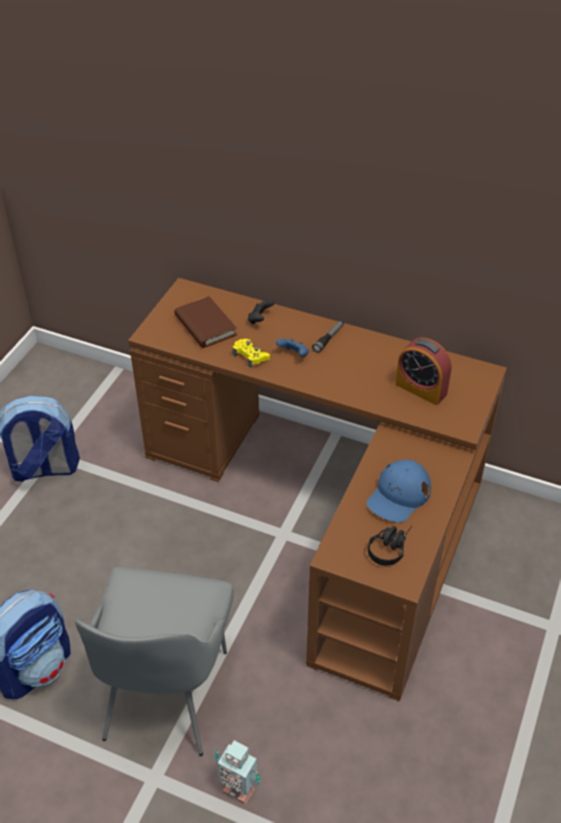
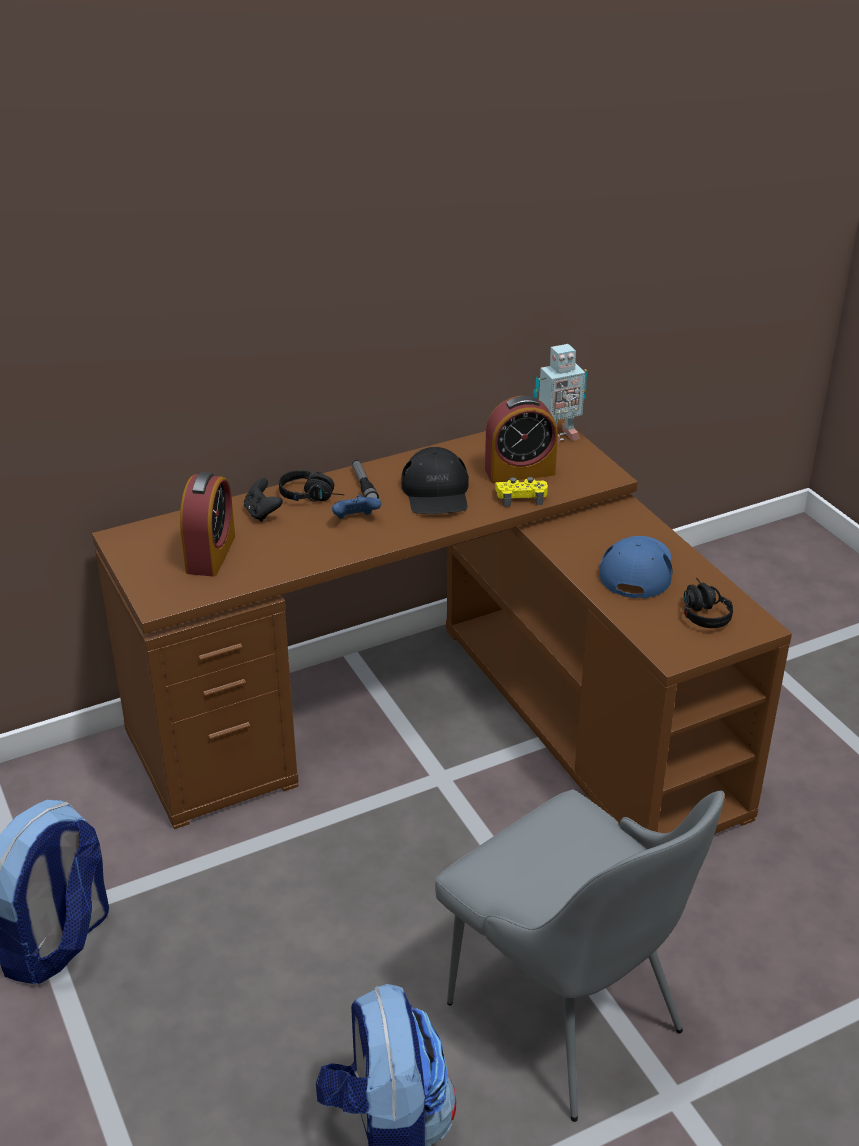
camera: 50 degrees left, 10 degrees down
(205, 325) = (210, 554): brown book -> alarm clock
(238, 787) = (753, 1021): toy robot -> toy robot (558, 435)
(250, 356) = (312, 548): yellow game controller -> yellow game controller (521, 497)
(296, 327) = (313, 496): none -> black headphones
(357, 369) = (436, 492): none -> black cap
(399, 495) = (637, 569): blue cap -> blue cap turned 150 degrees counterclockwise

